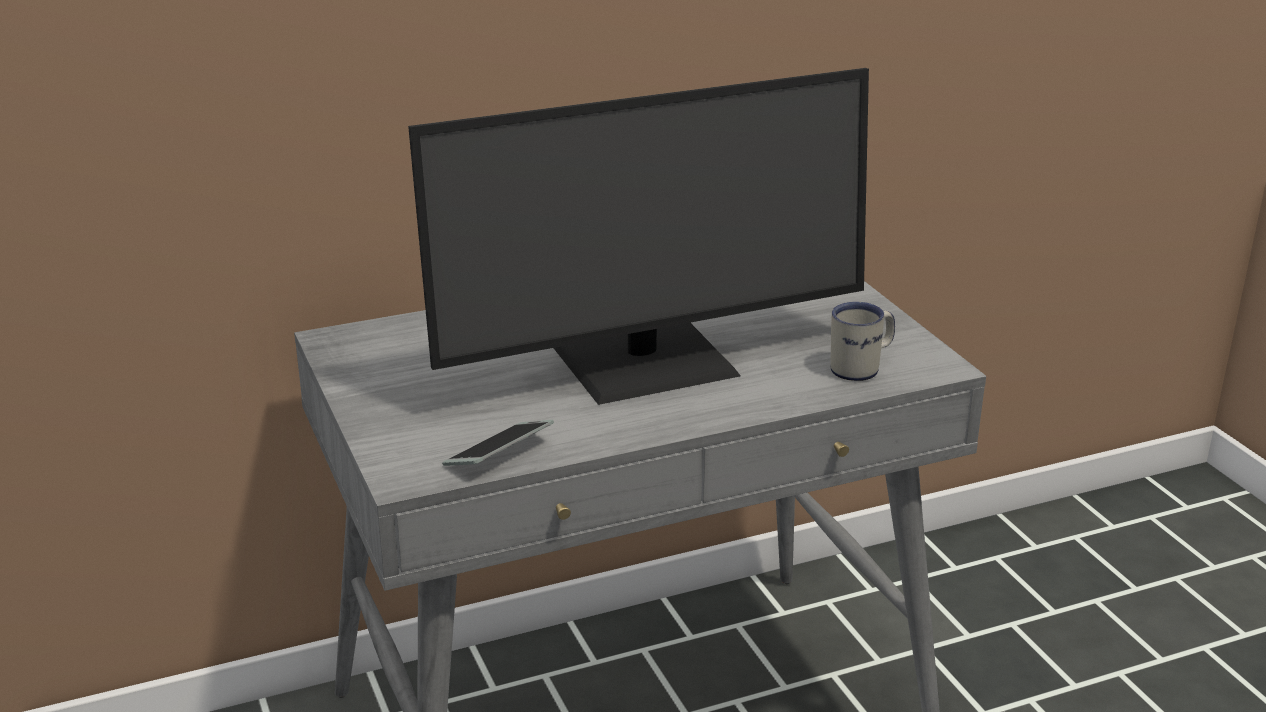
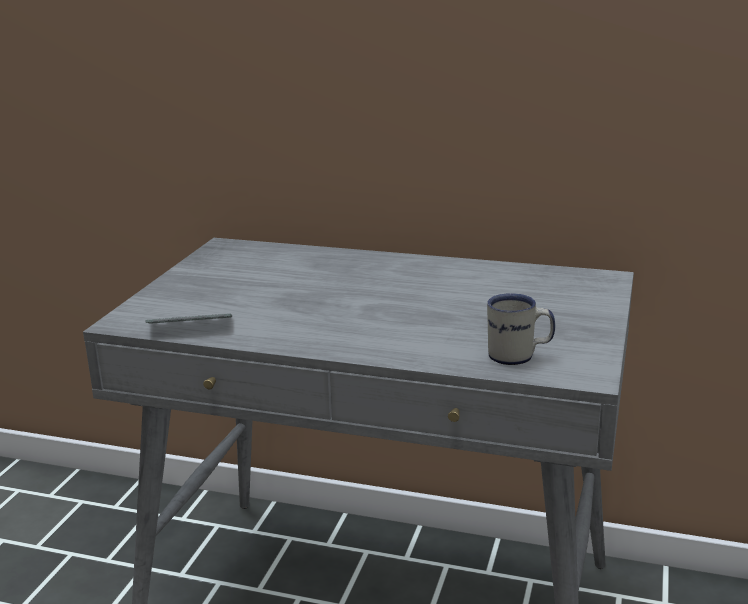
camera: 40 degrees right, 5 degrees down
(643, 359) = (374, 305): monitor -> none

